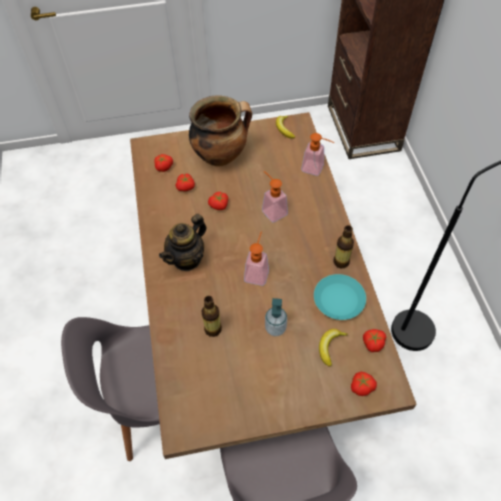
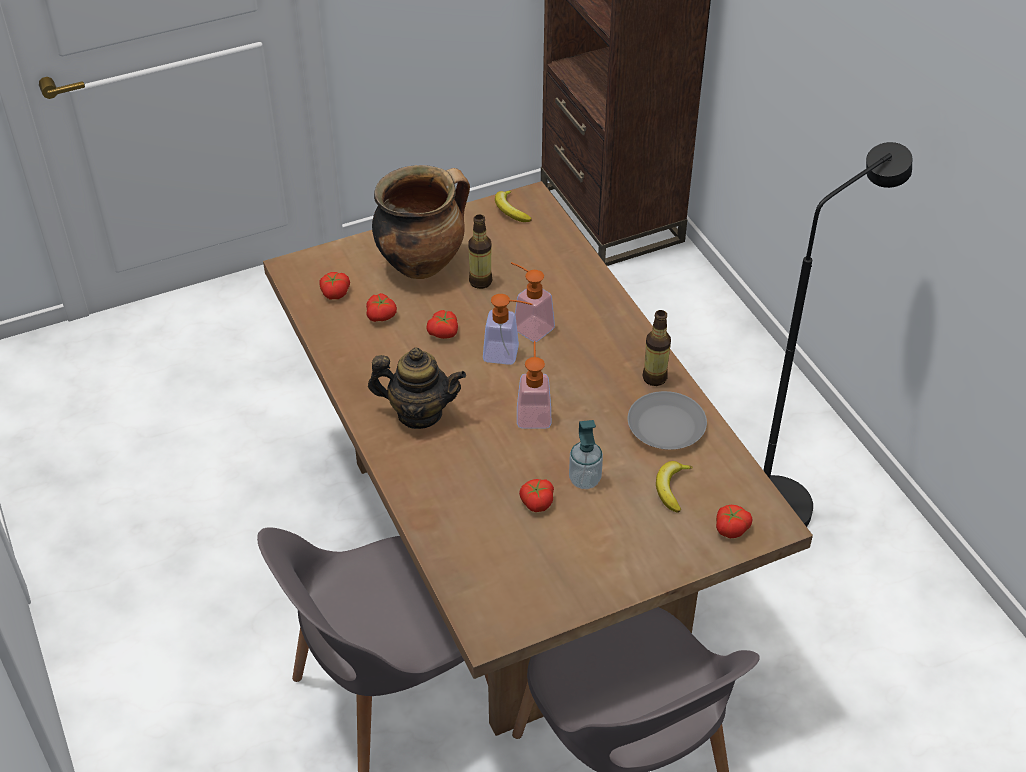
camera: 15 degrees left, 10 degrees down
(187, 259) = (419, 413): teapot -> teapot turned 105 degrees counterclockwise
(213, 329) = (491, 498): bottle -> bottle (480, 281)
(316, 169) = (578, 259): soap dispenser -> soap dispenser (508, 354)
(339, 300) = (666, 427): turquoise plate -> grey plate
(372, 343) = (730, 472): tomato -> tomato (536, 502)

